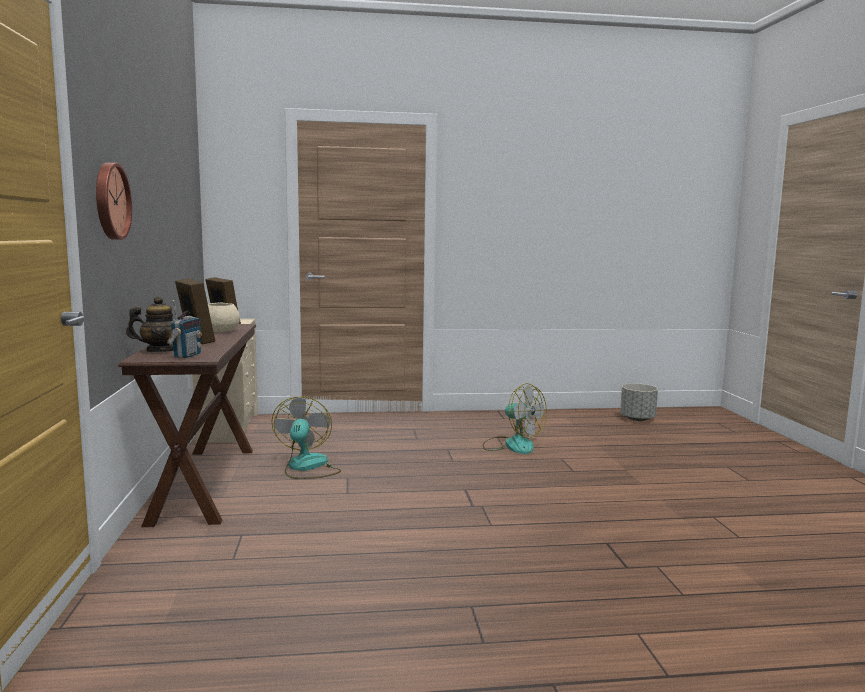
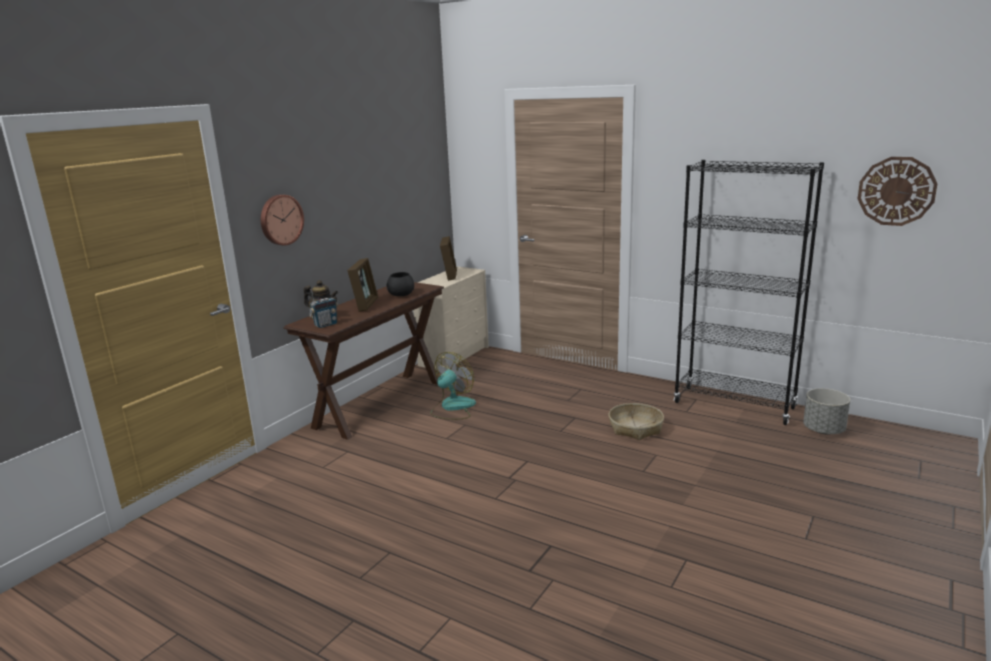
camera: 40 degrees right, 10 degrees up
(221, 331) = (401, 294): beige bowl -> black bowl
(512, 445) = (635, 428): fan -> basket
(555, 416) = (734, 405): none -> black bookcase
(657, 213) = (896, 191): none -> wall clock

